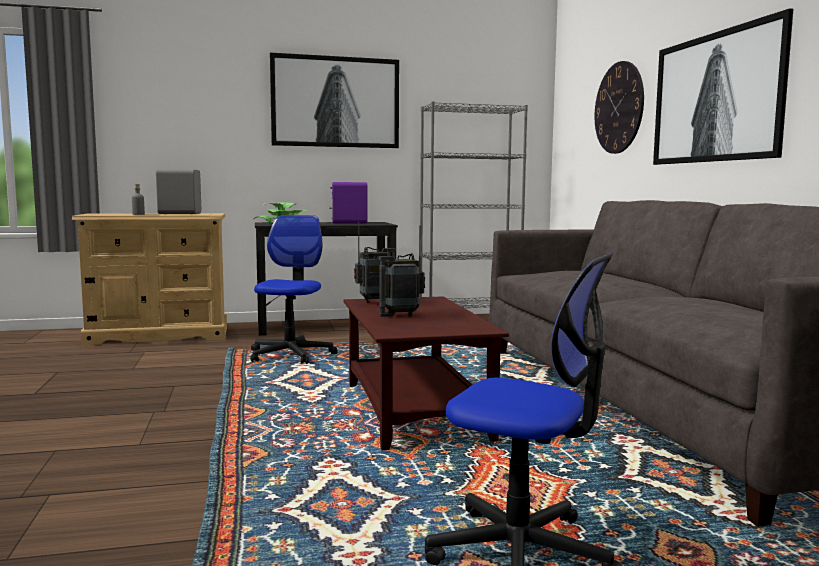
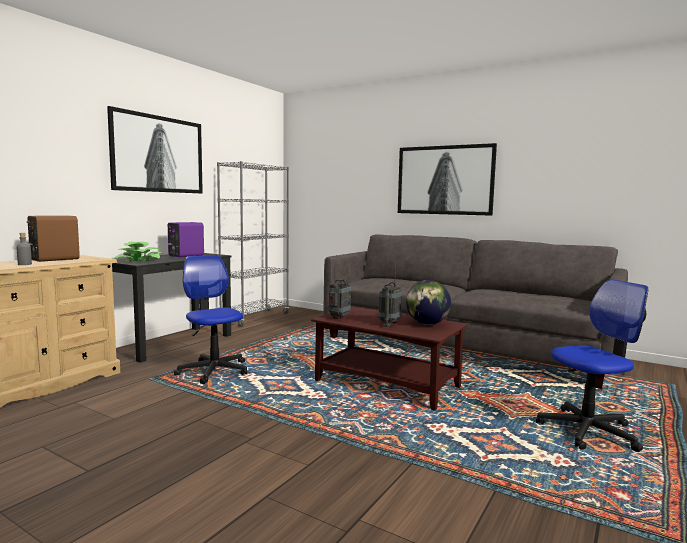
camera: 45 degrees left, 0 degrees up
(179, 213) = (53, 259): grey speaker -> brown speaker
(446, 323) = (427, 324): none -> globe
(619, 108) = (358, 175): wall clock -> none

